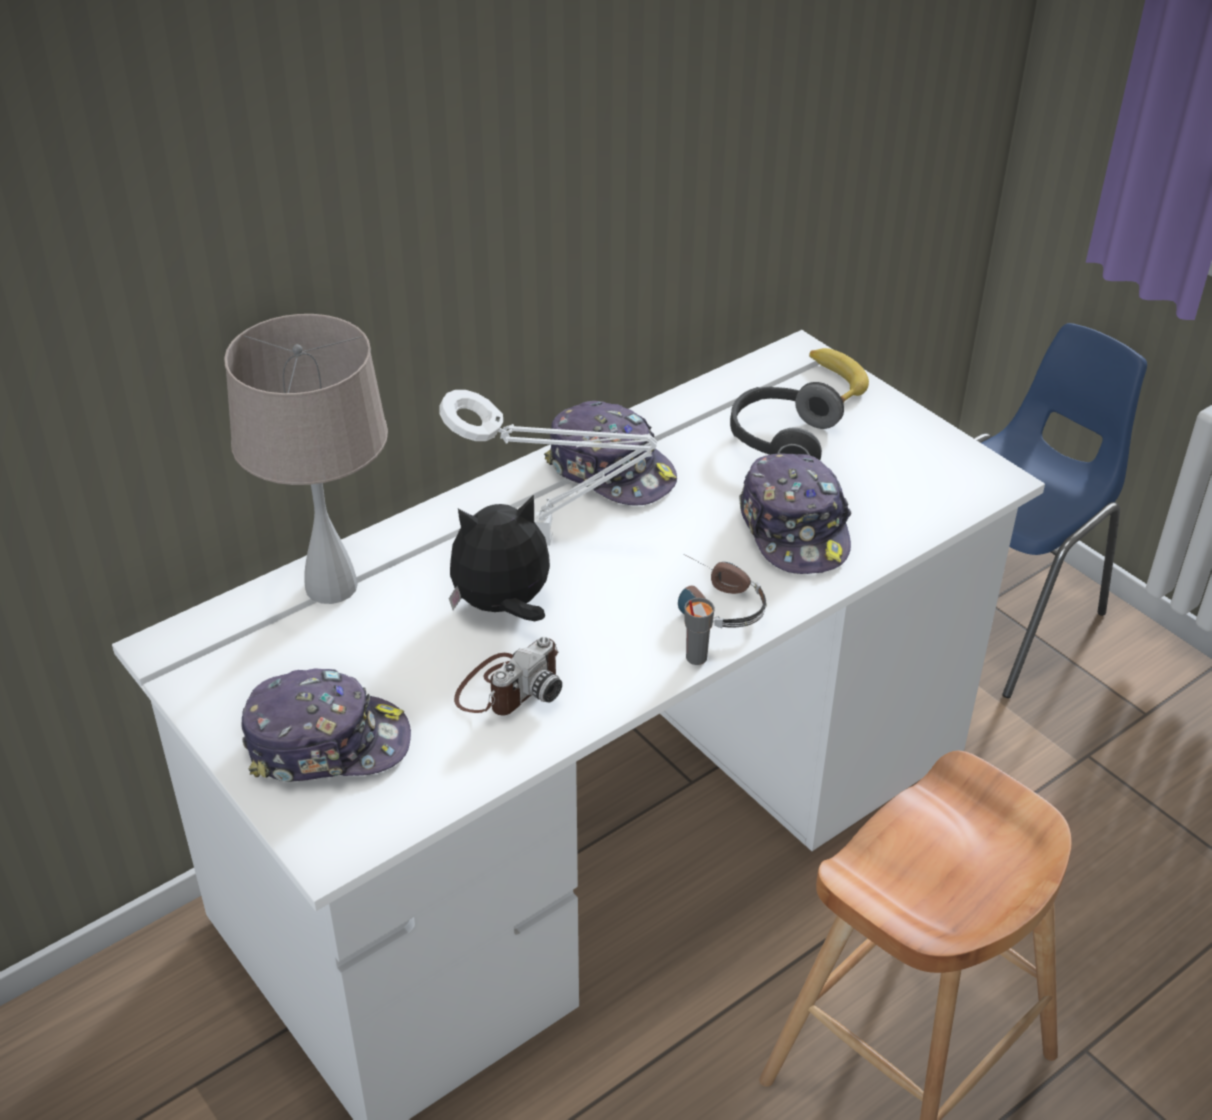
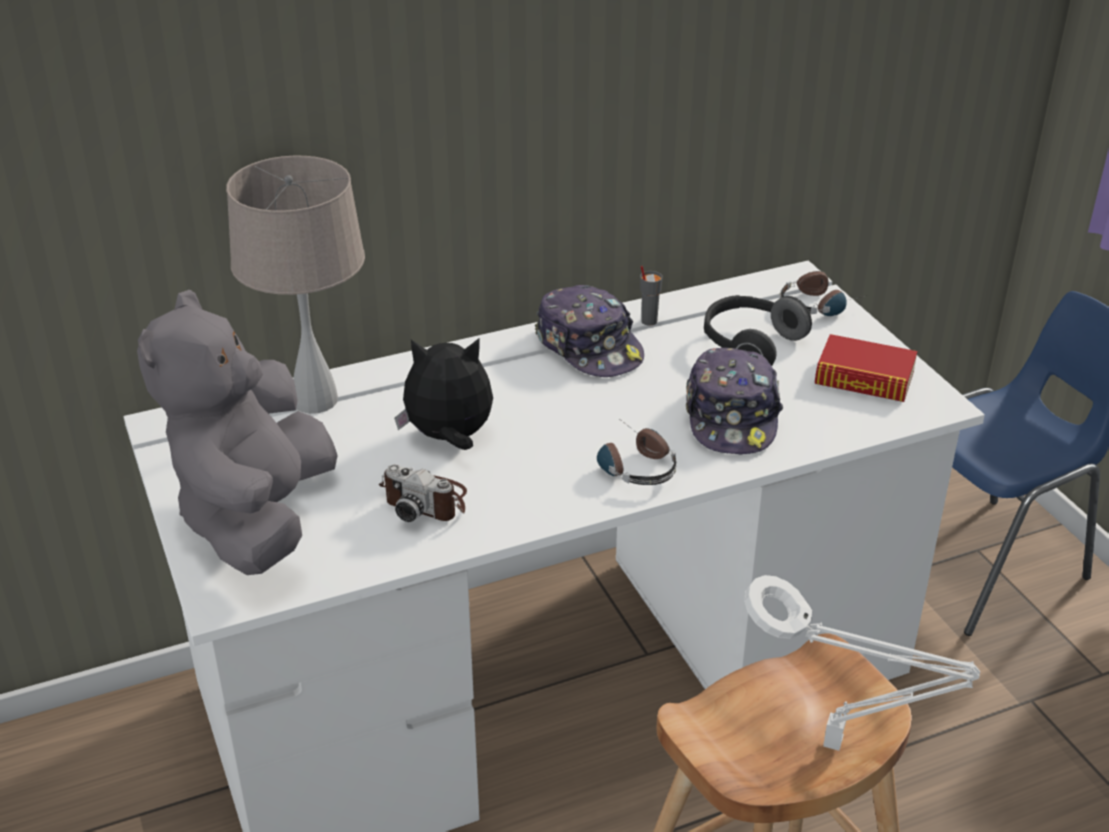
camera: 15 degrees right, 5 degrees down
(327, 743) = (257, 518): cap -> grey plush toy
(508, 687) = (426, 500): camera -> camera turned 60 degrees clockwise
(550, 542) = (512, 394): white table lamp -> white table lamp (840, 745)
(695, 657) = (598, 504): grey cup -> grey cup (648, 321)
(835, 380) = (821, 304): banana -> headphones
(911, 461) = (864, 378): none -> book

